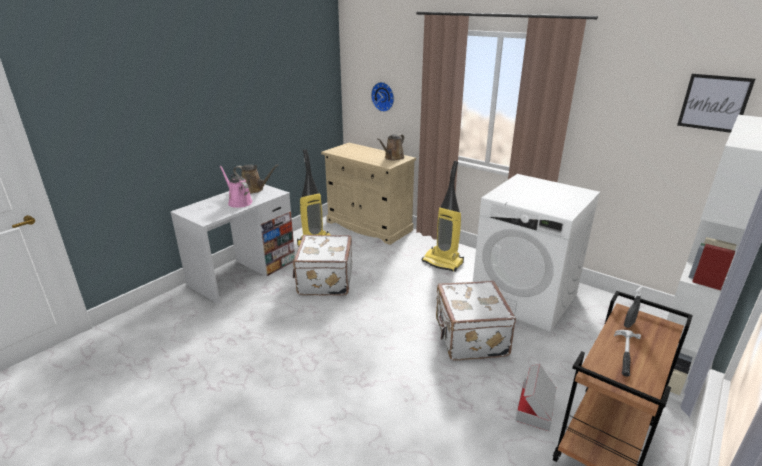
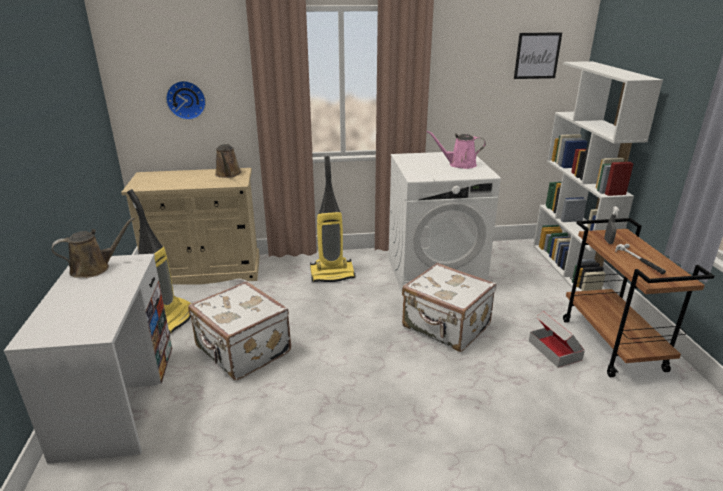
camera: 45 degrees left, 0 degrees up
(238, 202) = (103, 291): pink watering can -> pink watering can (459, 164)

